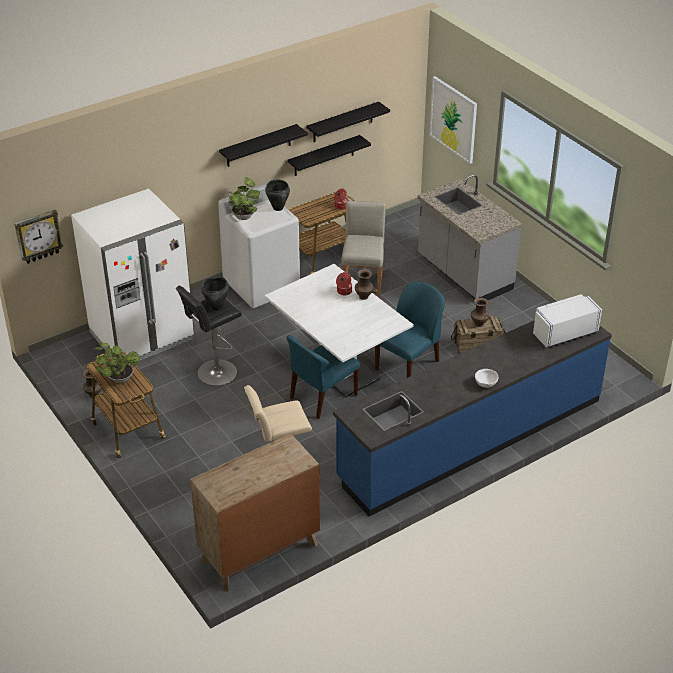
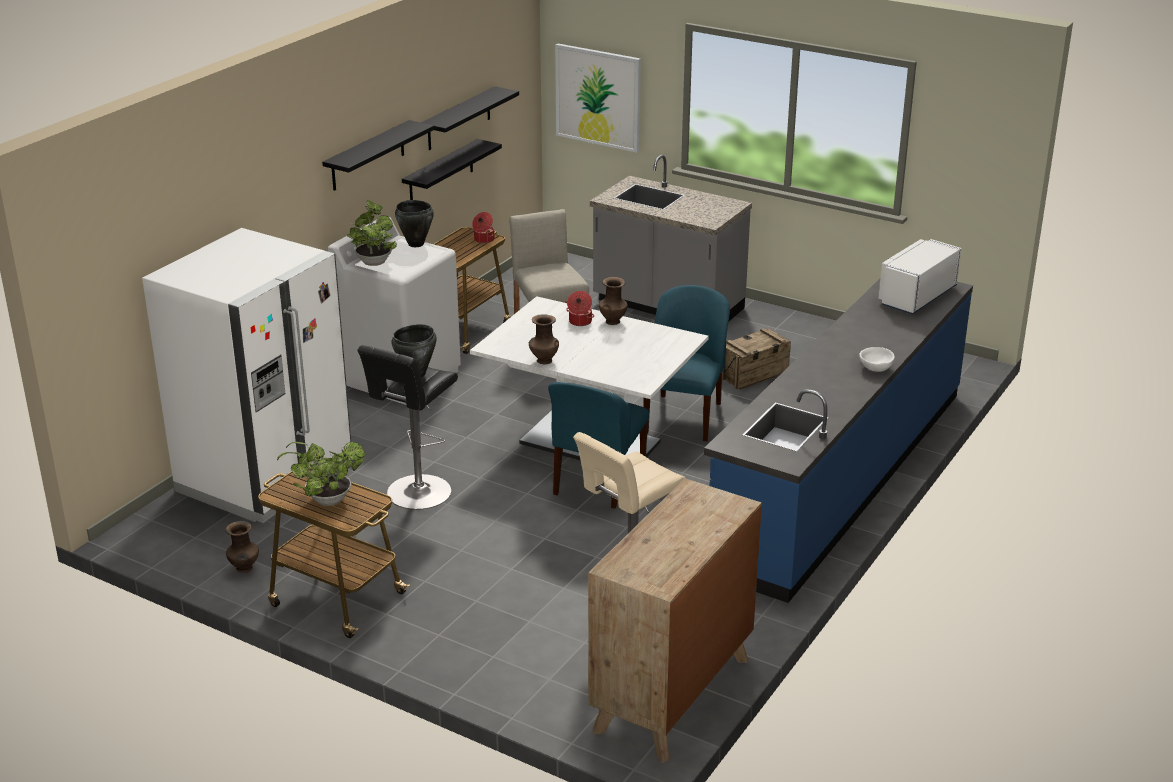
camera: 25 degrees left, 10 degrees down
(38, 236) = (95, 322): wall clock -> none
(478, 324) = (753, 340): brown vase -> brown vase (543, 361)

